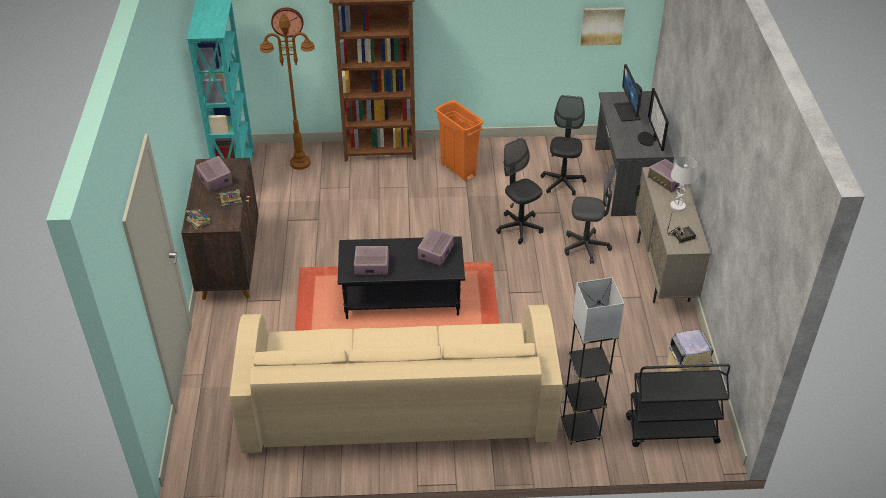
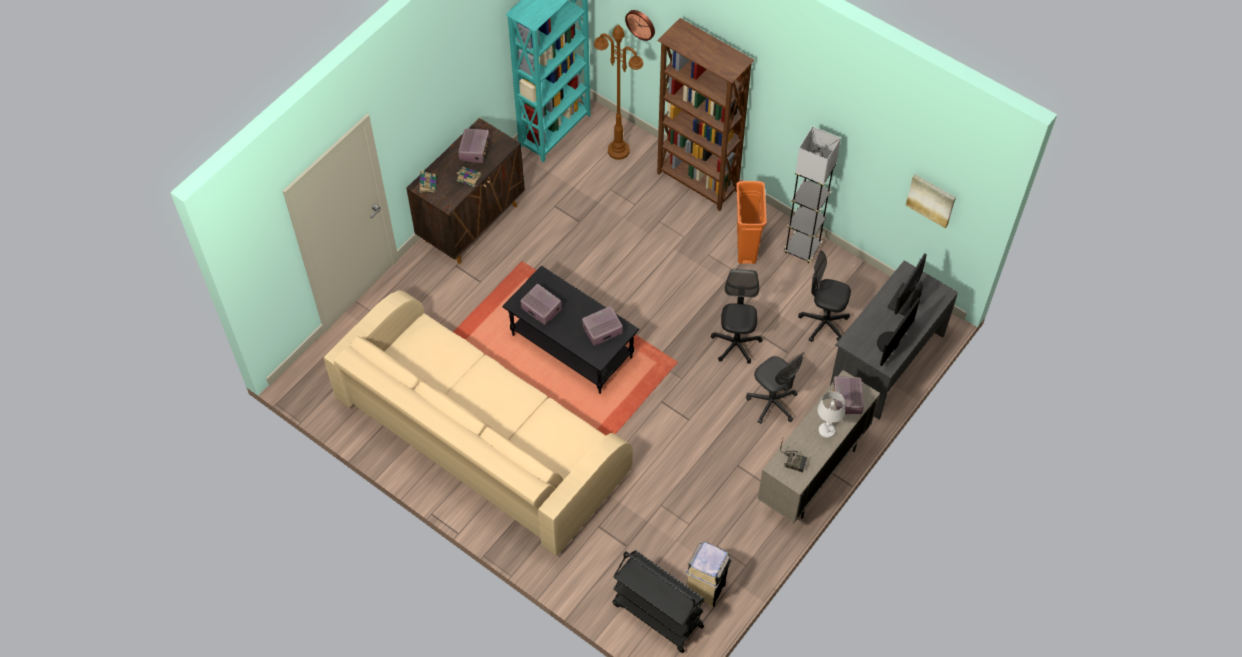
camera: 40 degrees right, 15 degrees up
(562, 183) = (823, 324): black office chair -> black office chair turned 120 degrees counterclockwise
(580, 430) = (589, 561): grey floor lamp -> grey floor lamp (802, 248)

